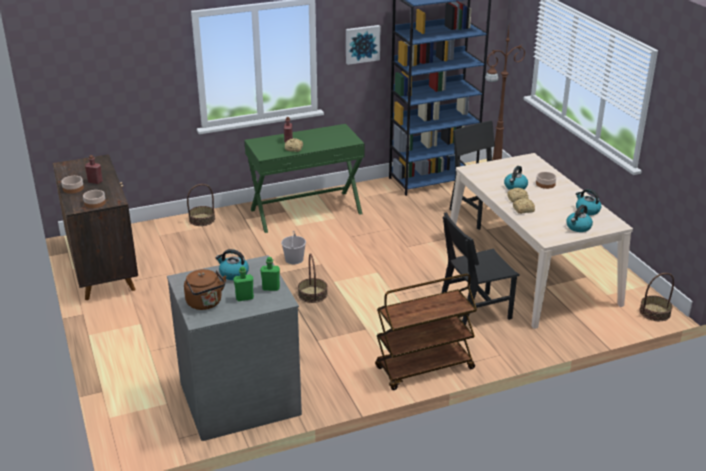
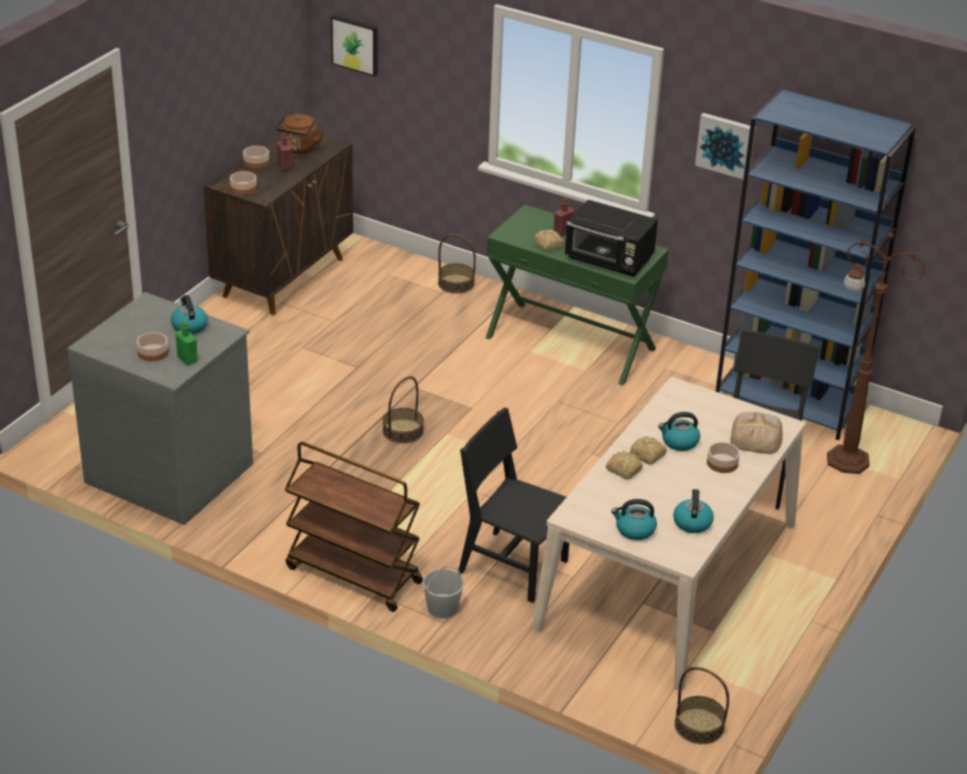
camera: 50 degrees right, 5 degrees up
(80, 84) = (355, 44): none -> picture
(205, 303) = (119, 336): brown kettle -> brown kettle (299, 149)
(244, 298) = (153, 352): green bottle -> bowl
(294, 259) = (457, 384): white bucket -> white bucket (443, 607)
(333, 140) = (609, 260): none -> black microwave
(533, 168) = (756, 437): none -> bread

